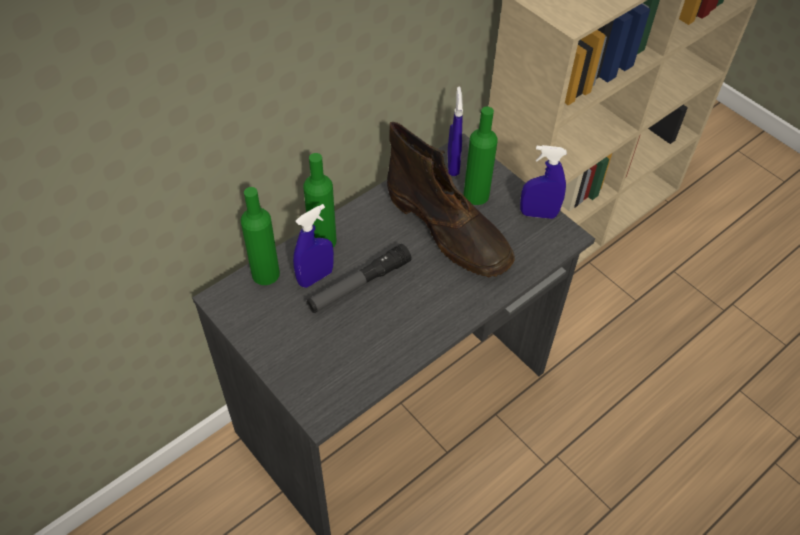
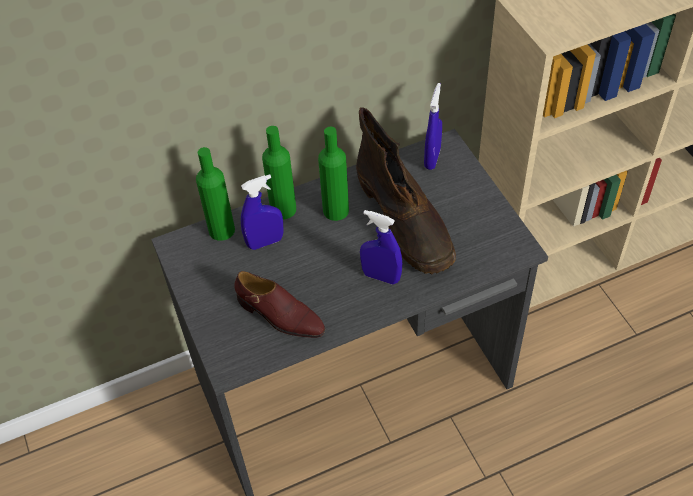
camera: 20 degrees right, 0 degrees up
(357, 349) = (280, 316): none -> brown shoe
(359, 284) = (302, 256): flashlight -> none
(476, 195) = (444, 192): green bottle -> green bottle (336, 210)
(538, 214) = (499, 222): blue spray bottle -> blue spray bottle (381, 276)

